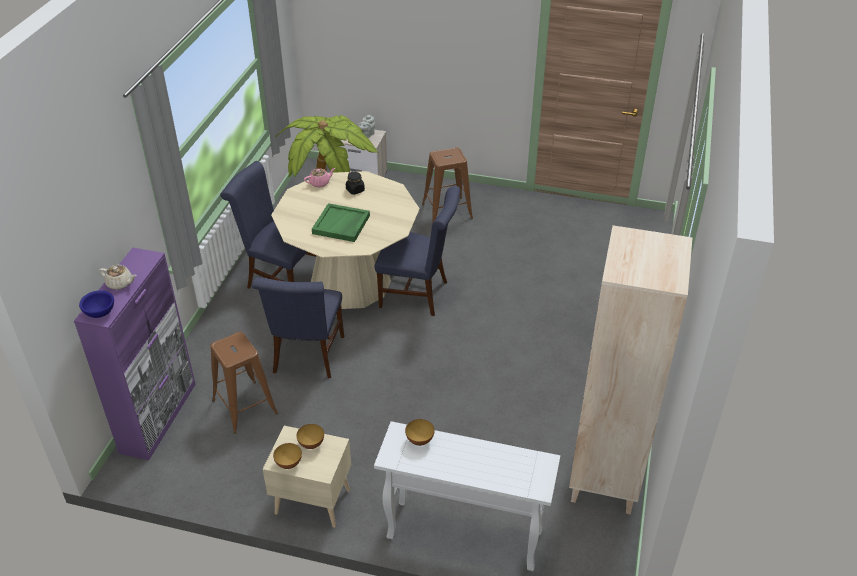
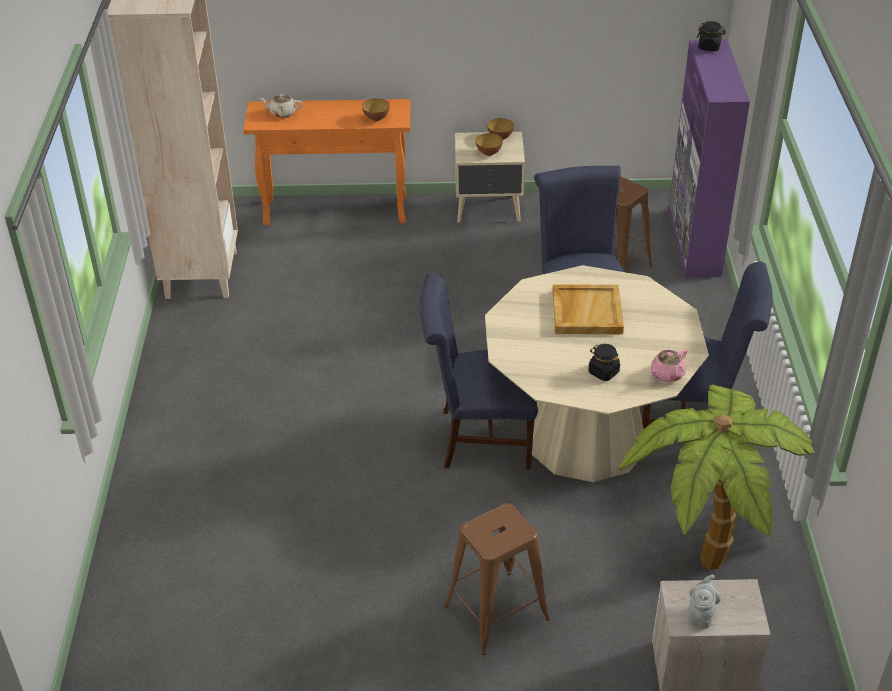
camera: 165 degrees right, 0 degrees up
(100, 313) = (709, 47): blue bowl -> black jar
(120, 283) = (720, 70): beige teapot -> beige teapot (282, 113)
(341, 225) = (586, 312): green tray -> beige tray
(462, 535) = (337, 211): white console table -> orange console table

